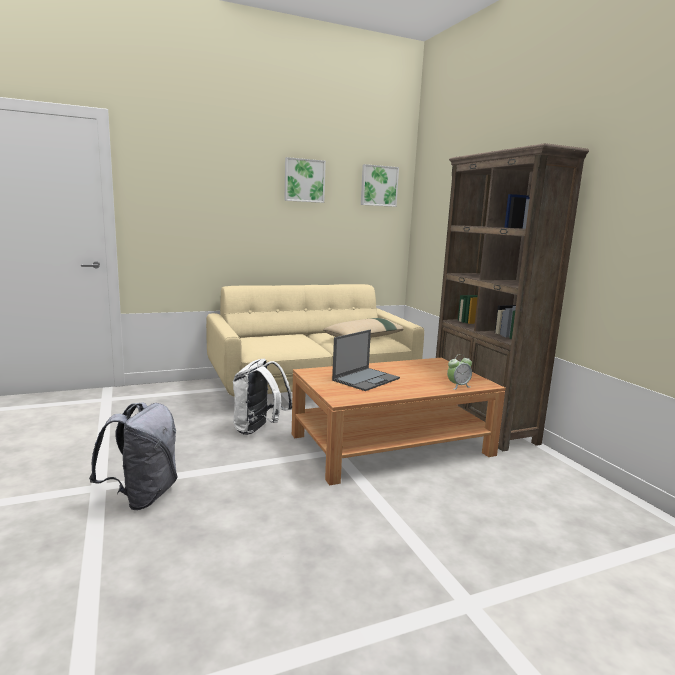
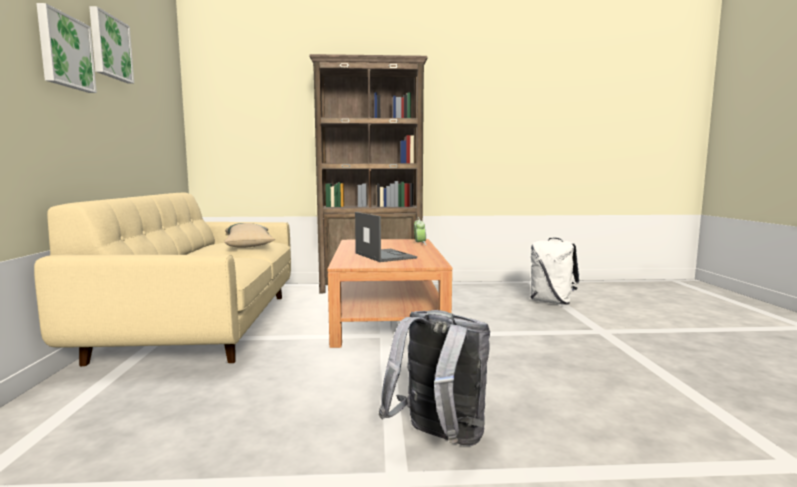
camera: 70 degrees left, 5 degrees down
(259, 429) = (300, 361): white backpack -> white backpack (552, 302)
(378, 186) = (163, 73): picture -> picture (64, 51)

